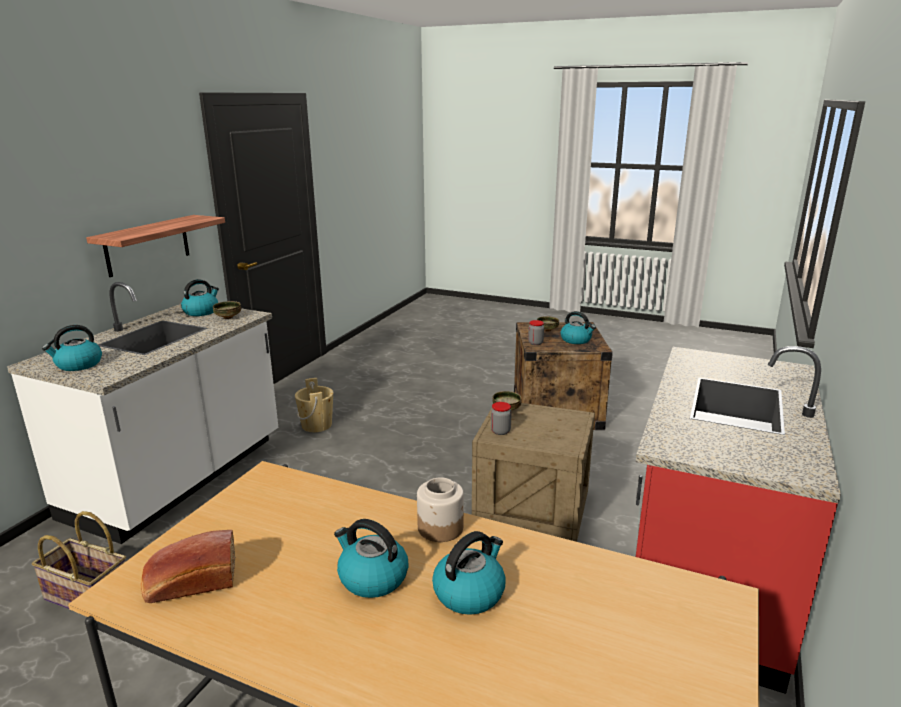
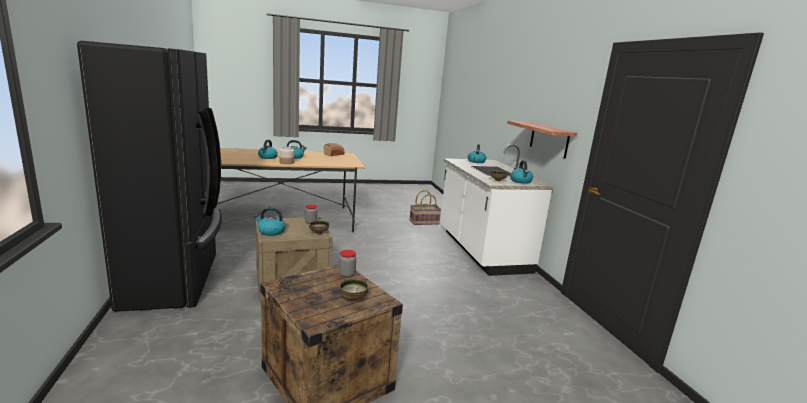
camera: 140 degrees right, 5 degrees down
(316, 425) = (485, 292): beige bucket -> none
(576, 340) = (308, 290): kettle -> kettle (270, 231)
(707, 574) = (177, 278): red counter -> black fridge

